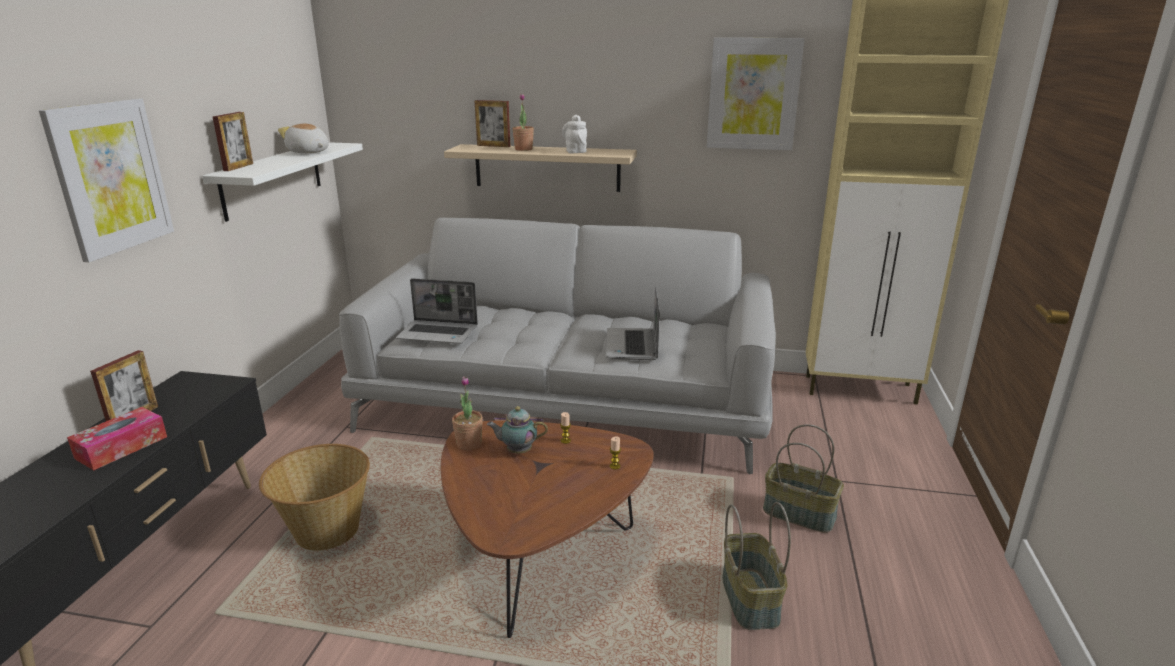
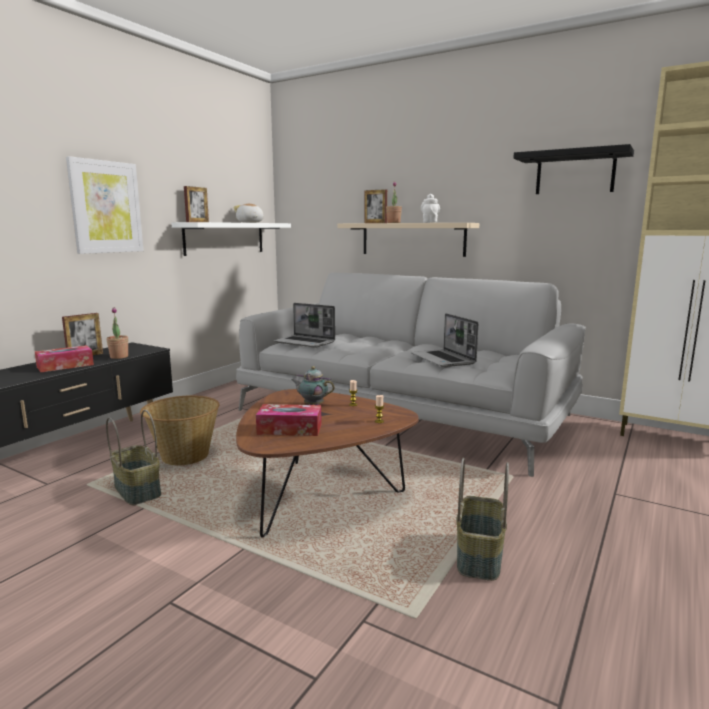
camera: 20 degrees right, 10 degrees down
(469, 443) = (282, 397): potted plant -> potted plant (119, 357)
(520, 502) = (289, 429): none -> tissue box
(633, 346) = (444, 359): laptop -> laptop turned 45 degrees counterclockwise
(753, 94) = (575, 173): picture -> black shelf
(800, 513) = (563, 509): basket -> basket (138, 490)

